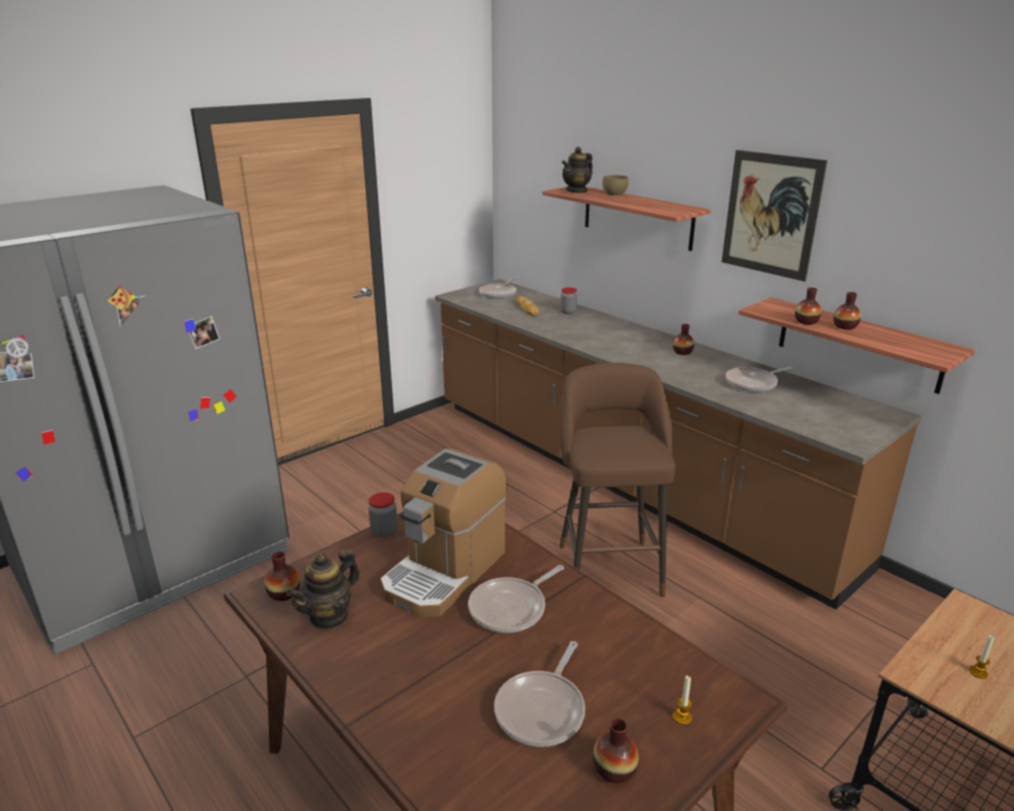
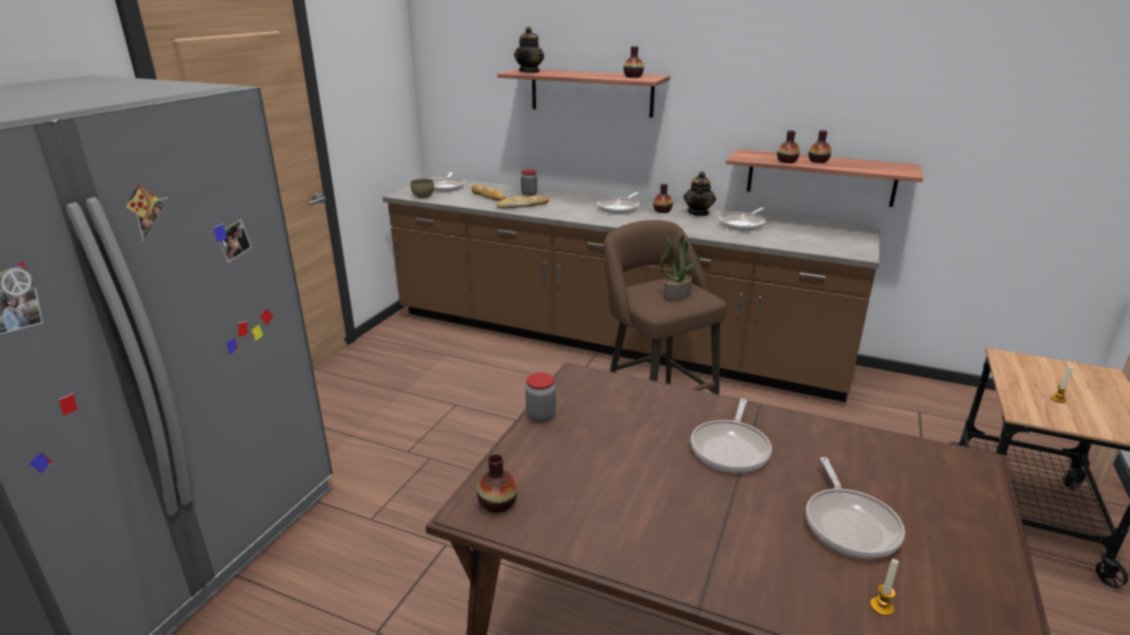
camera: 25 degrees left, 0 degrees up
(329, 616) = (570, 510): teapot -> teapot (698, 213)
(444, 571) = (637, 435): coffee machine -> none
(548, 324) = (522, 205): none -> bread
(614, 769) = (955, 551): vase -> vase (633, 77)
(615, 195) = (570, 72): brown bowl -> brown bowl (423, 197)
(625, 446) = (677, 294): none -> potted plant
(640, 342) = (619, 208): none -> frying pan
(682, 717) = (954, 491): candle -> candle (881, 607)
(771, 214) = (731, 74): picture -> none

